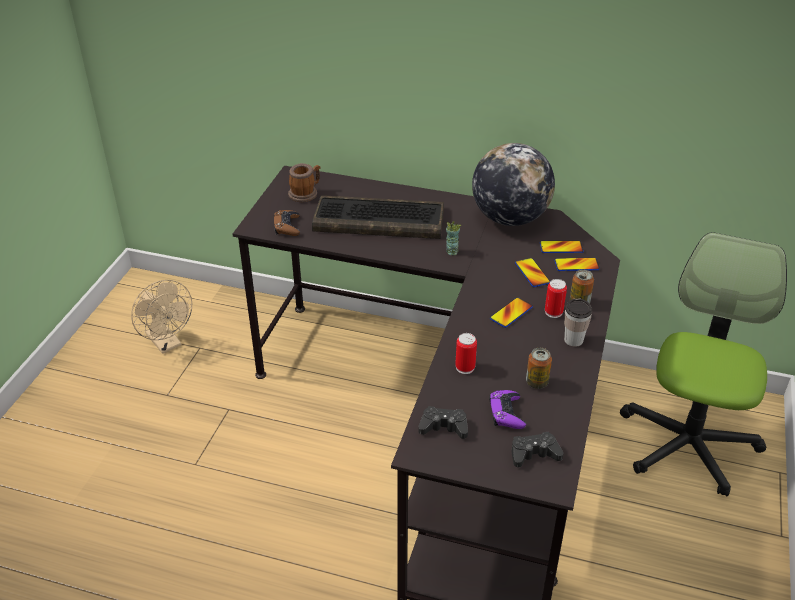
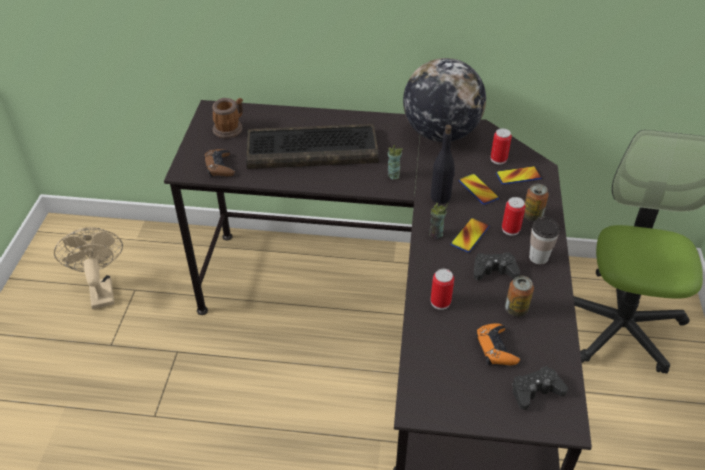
camera: 10 degrees left, 5 degrees up
(167, 343) = (101, 289): beige fan -> beige fan turned 150 degrees counterclockwise
(444, 427) = (437, 374): black game controller -> black game controller (494, 270)
(478, 308) = (436, 234): none -> cup
(492, 276) = (441, 197): none -> black bottle
(506, 413) = (495, 348): purple game controller -> orange game controller
(561, 248) = (498, 159): phone -> can

